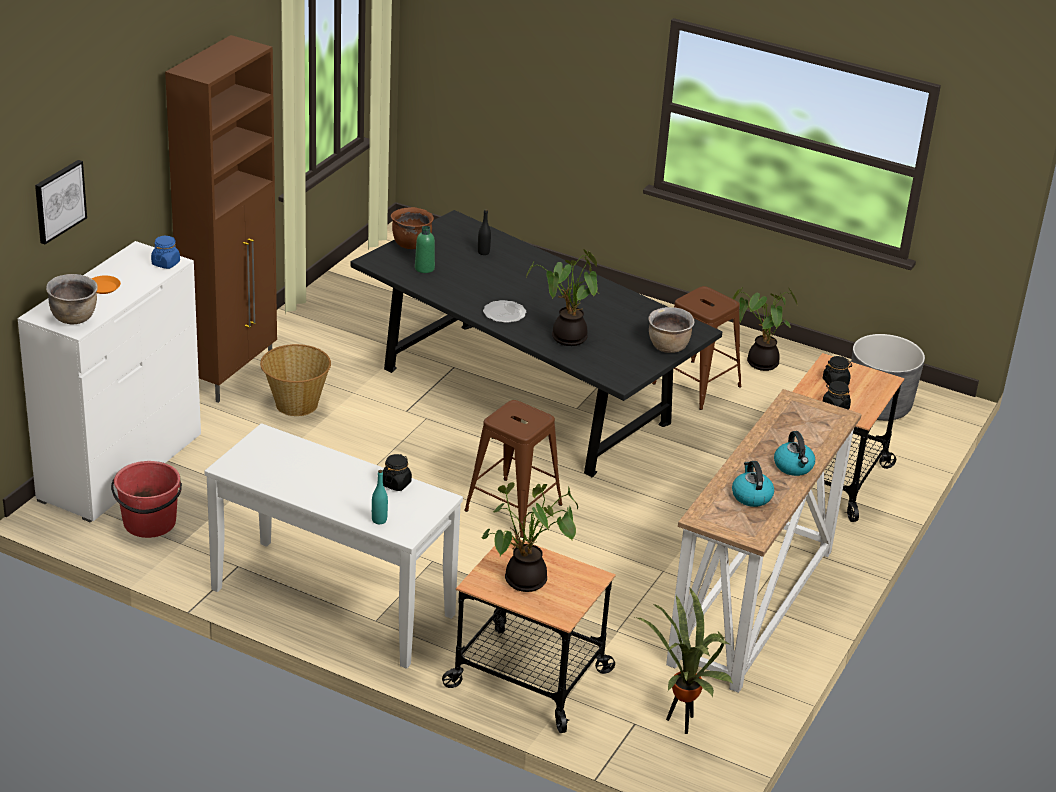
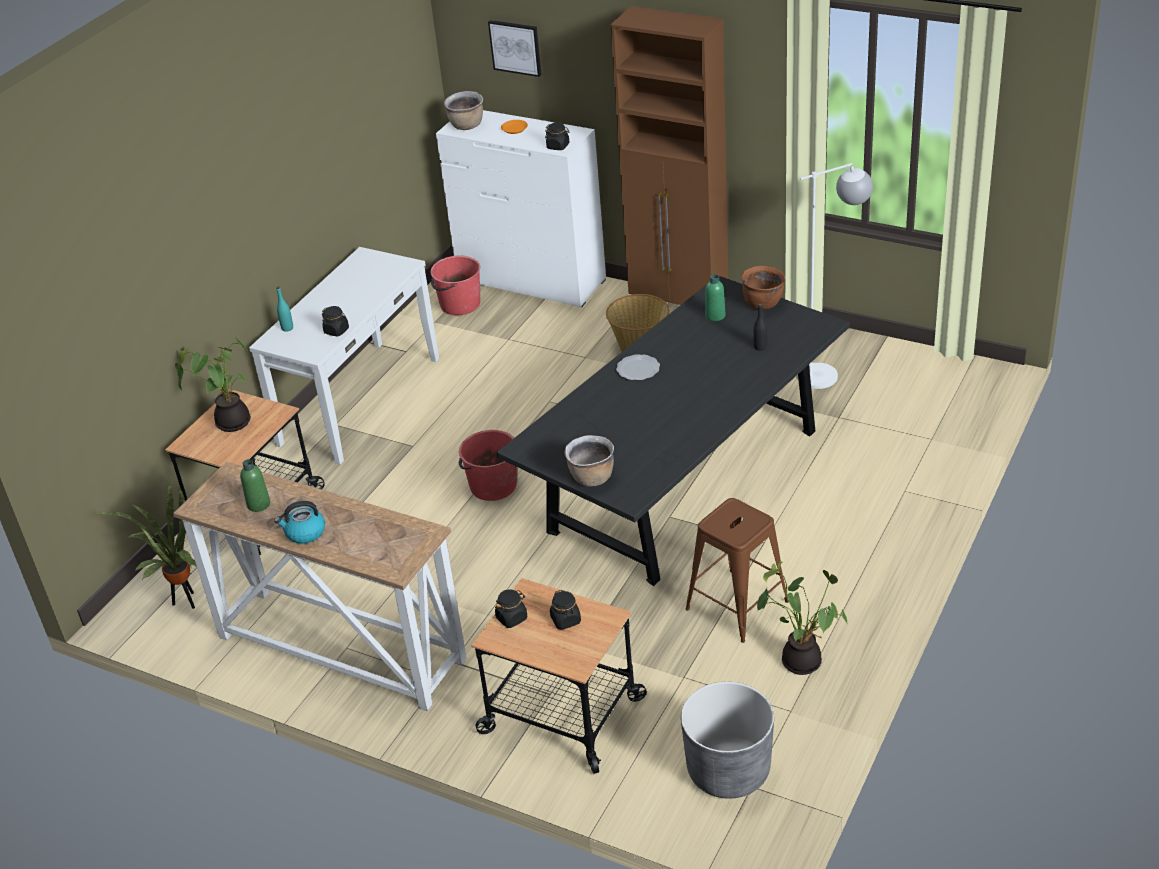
camera: 95 degrees right, 5 degrees up
(166, 263) = (558, 146): blue jar -> black jar
(377, 305) = (830, 373): none -> white floor lamp
(513, 507) = (492, 486): brown stool -> red bucket
(565, 338) = (598, 409): potted plant -> none
(751, 496) = (258, 504): kettle -> green bottle

